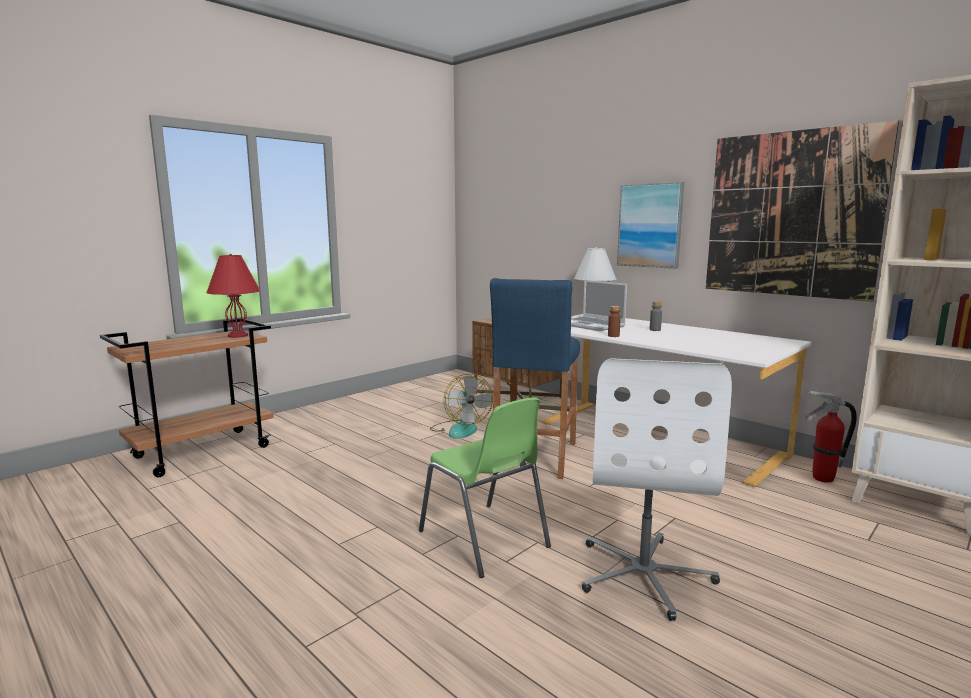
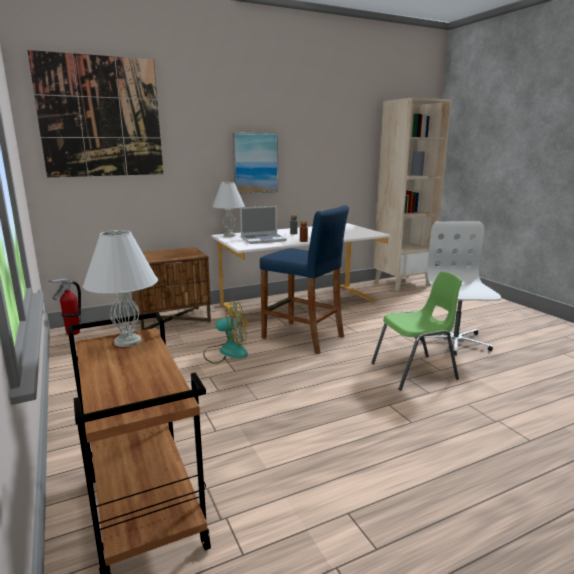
camera: 70 degrees left, 5 degrees up
(238, 335) = (127, 341): red table lamp -> white table lamp
(644, 574) = (454, 341): white office chair -> white office chair turned 120 degrees counterclockwise
(790, 214) = (334, 155): picture -> picture (101, 117)
(822, 478) = (372, 288): fire extinguisher -> fire extinguisher (72, 333)

